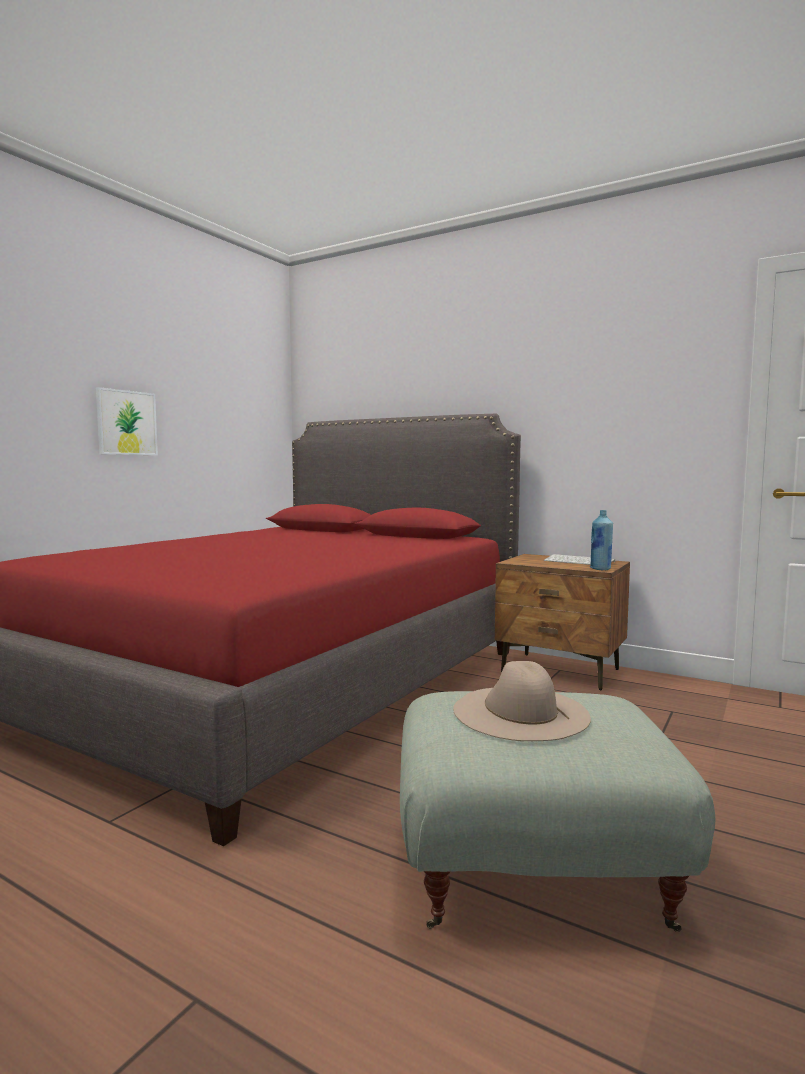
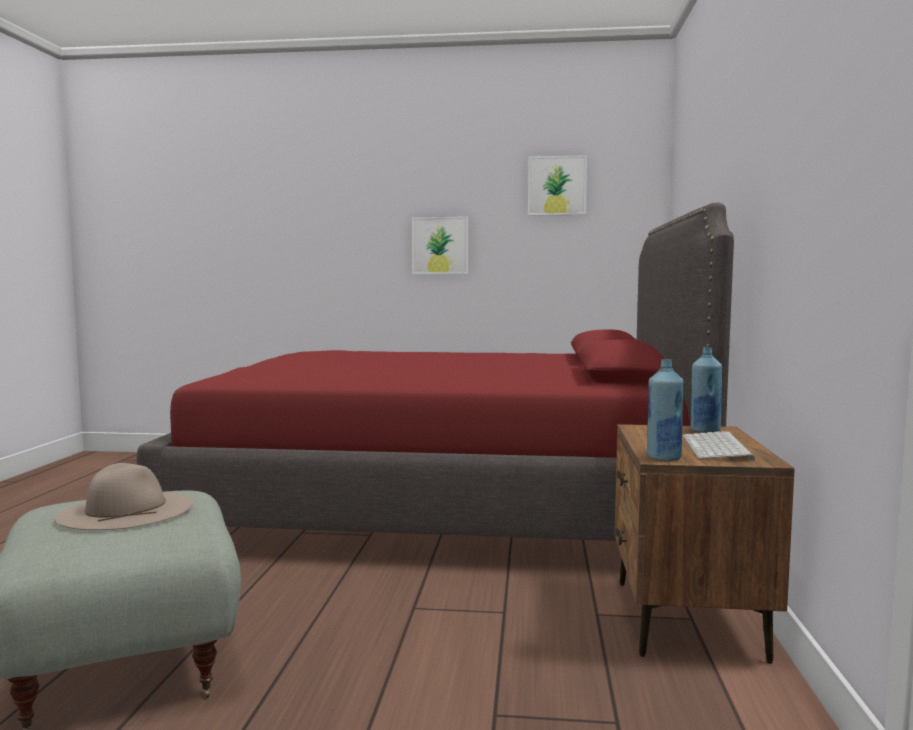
camera: 65 degrees right, 0 degrees up
(223, 373) = (557, 186): none -> picture
(533, 557) = (704, 431): none -> blue bottle

